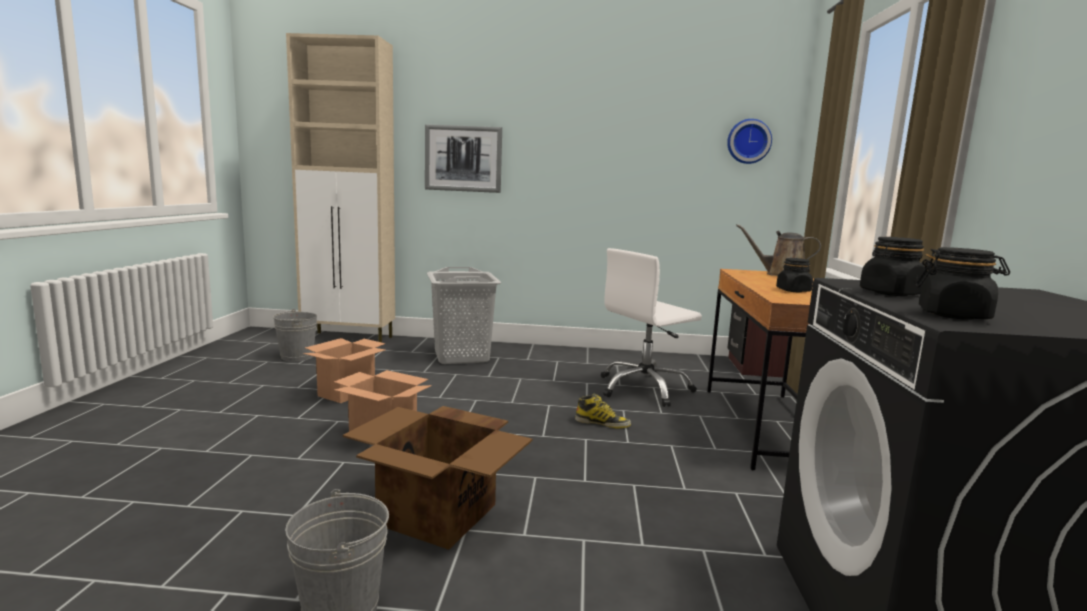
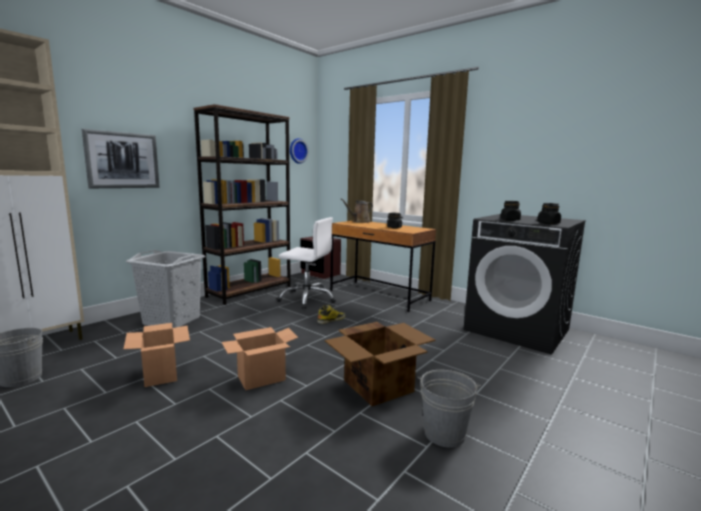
camera: 55 degrees left, 0 degrees up
(602, 356) = (250, 291): none -> brown bookcase
(644, 389) = (307, 299): white office chair -> white office chair turned 75 degrees counterclockwise

